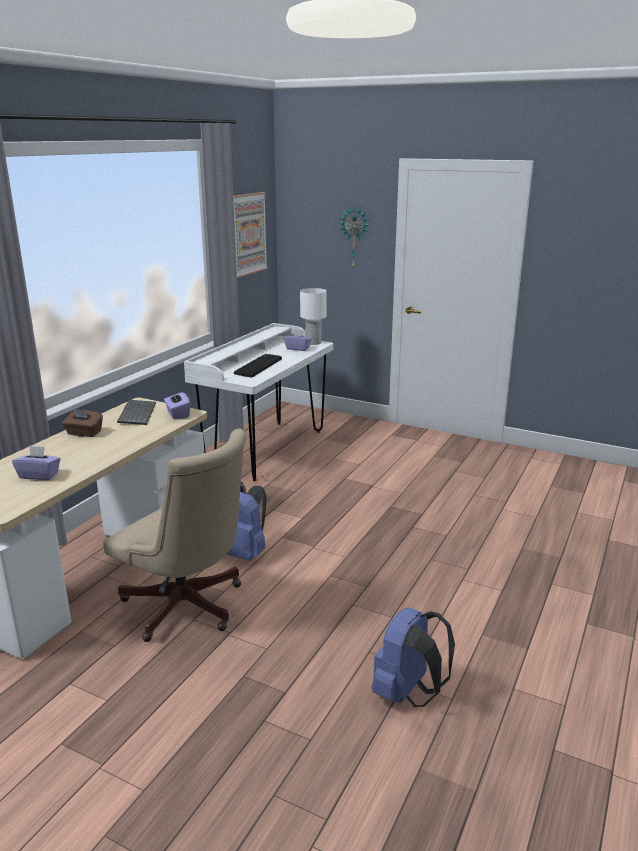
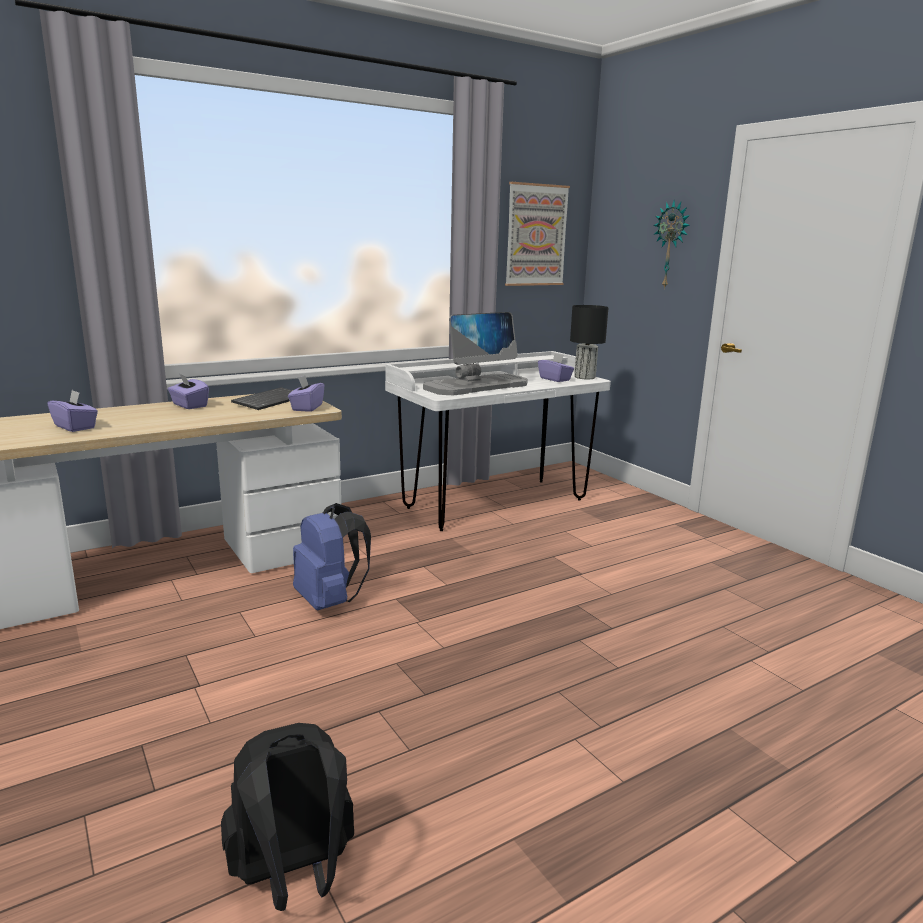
camera: 30 degrees right, 5 degrees down
(84, 433) = (189, 405): brown tissue box -> purple tissue box
(188, 609) = (195, 641): beige office chair -> none
(258, 366) = (477, 386): keyboard -> monitor
(313, 342) = (584, 377): white table lamp -> black table lamp
(408, 693) = (294, 877): blue backpack -> black backpack

